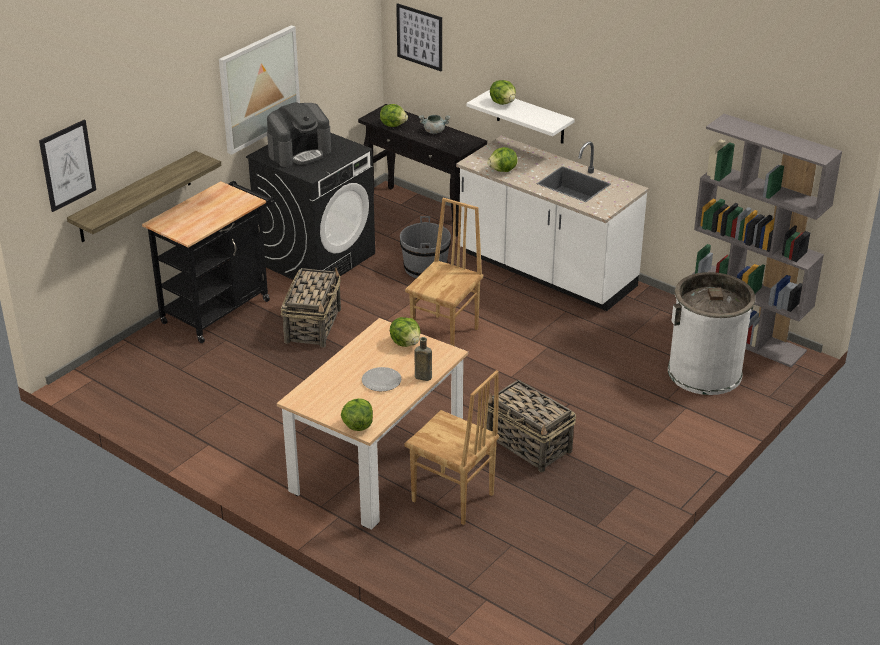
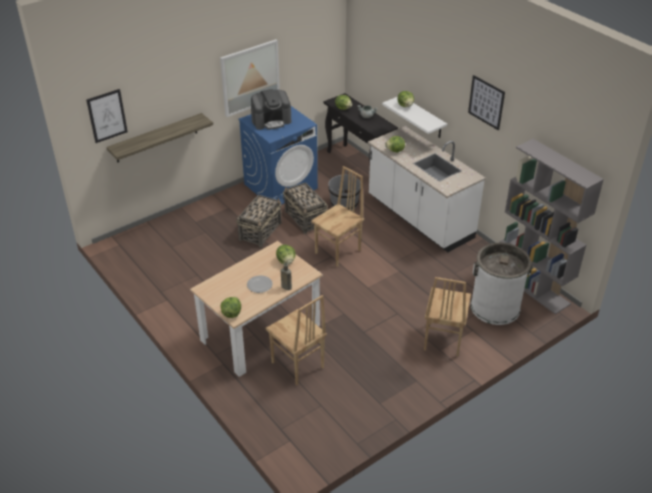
camera: 15 degrees right, 5 degrees up
(220, 308) = (210, 210): black cart -> none
(316, 258) = (281, 186): black washing machine -> blue washing machine
(419, 37) = (365, 54): picture -> picture (486, 102)
(529, 445) = (360, 337): basket -> basket (305, 219)
(649, 427) = (442, 339): none -> brown chair

